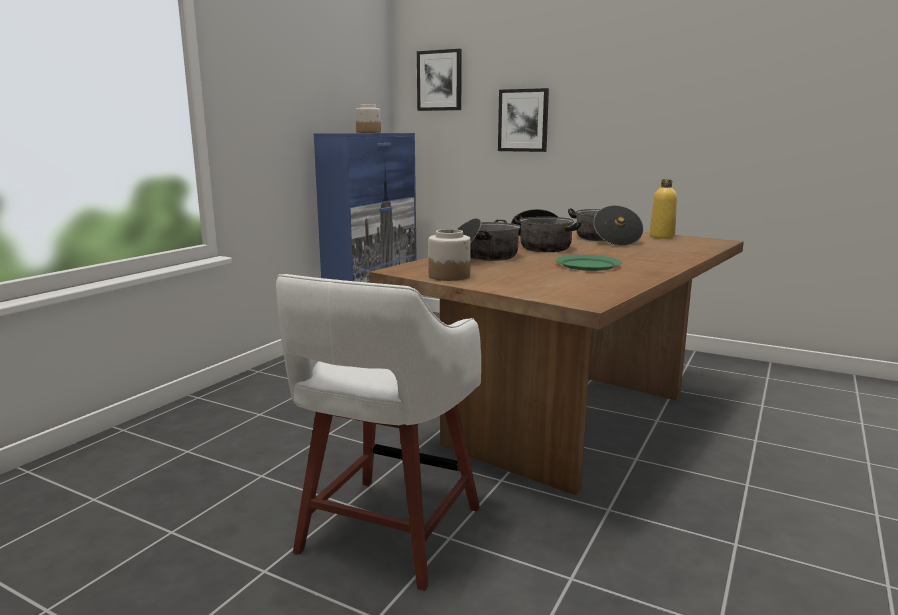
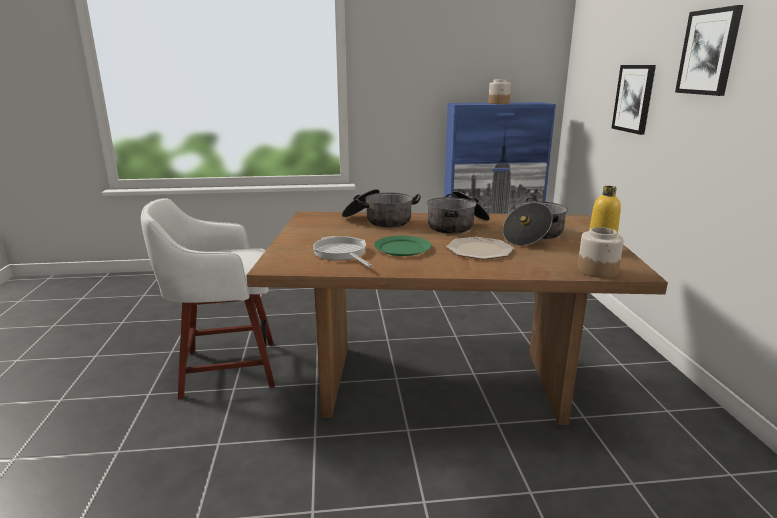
camera: 55 degrees right, 5 degrees up
(439, 80) = (591, 54): picture -> picture (709, 52)
(449, 276) = (306, 226): jar -> jar (597, 271)
(575, 280) = (341, 253): none -> frying pan
(623, 253) = (480, 250): none -> plate

